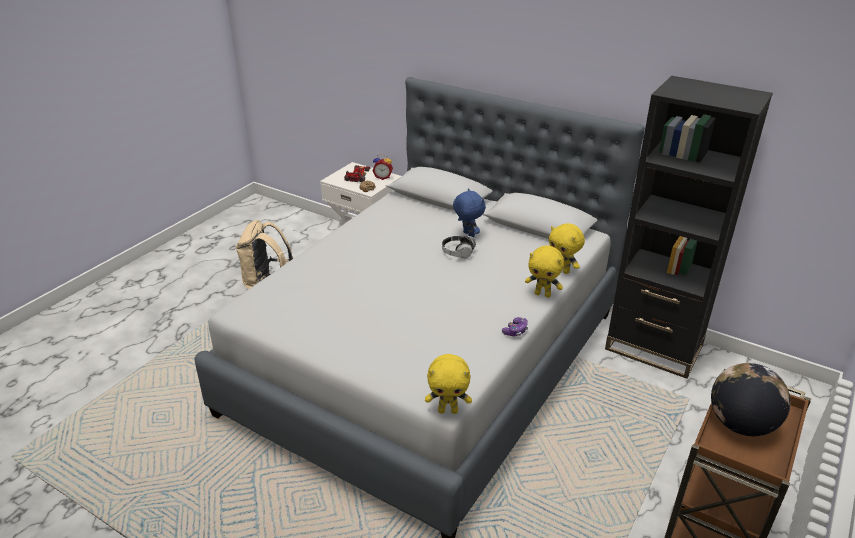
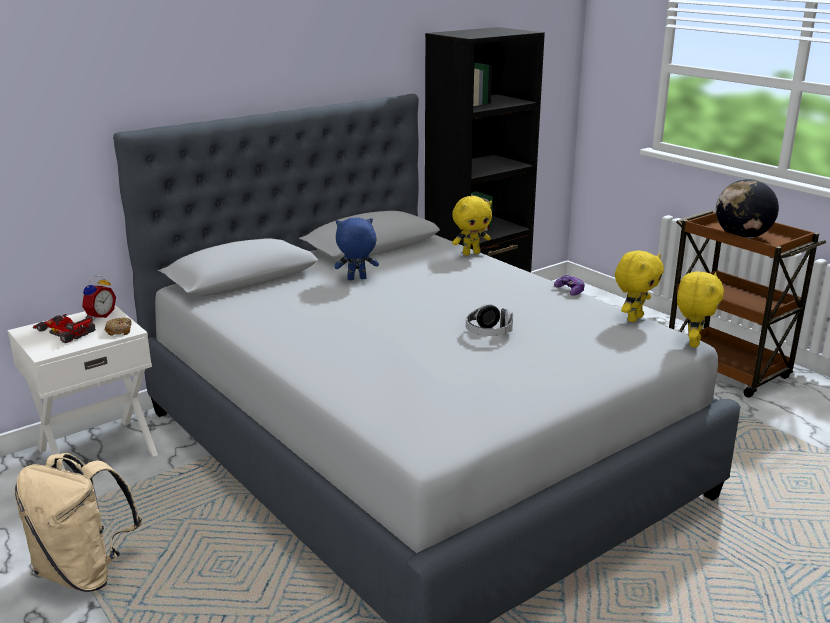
camera: 70 degrees left, 10 degrees down
(458, 253) = (393, 290): headphones -> headphones (489, 333)
(543, 294) = (510, 269): yellow plush toy -> yellow plush toy (634, 318)

